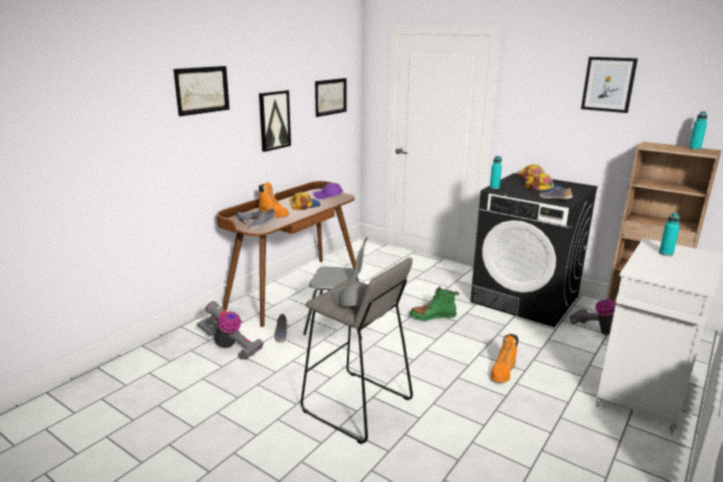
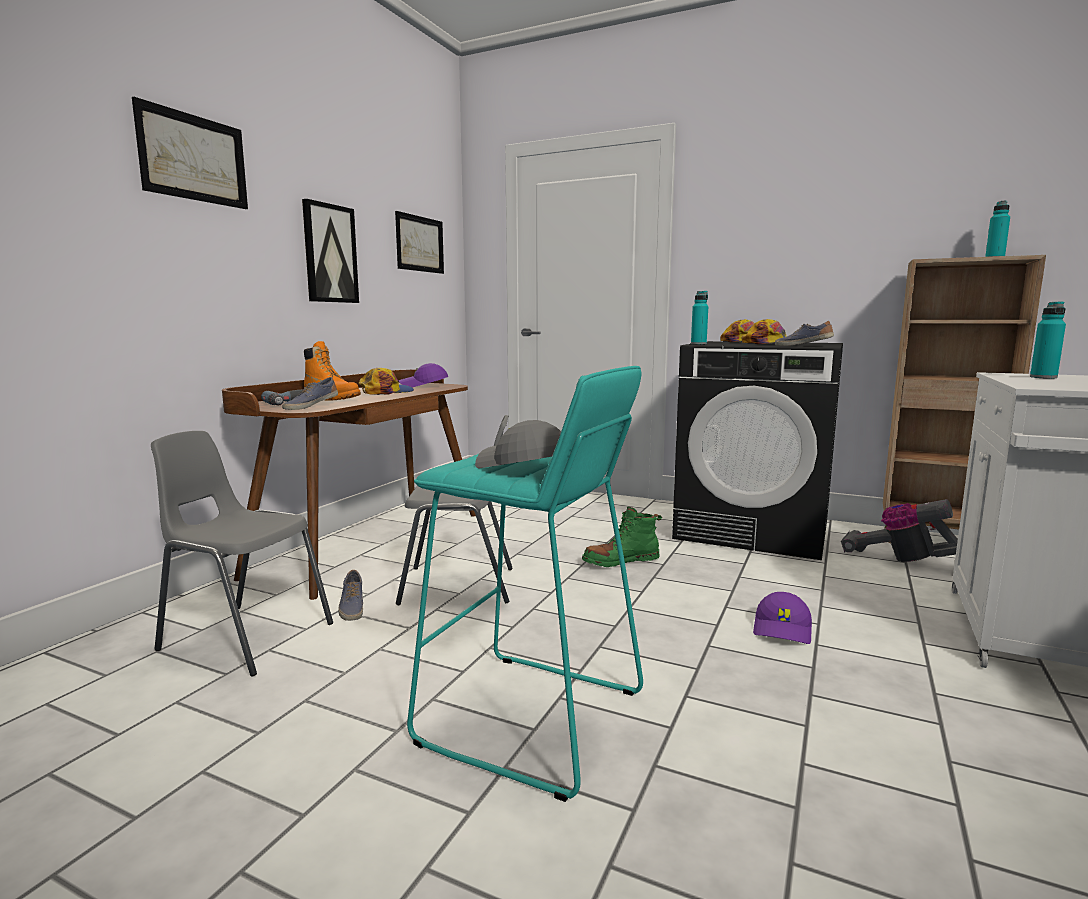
camera: 10 degrees left, 10 degrees down
(230, 346) = (245, 637): vacuum cleaner -> grey chair
(356, 406) = (531, 719): grey stool -> turquoise stool
(503, 372) = (783, 630): orange boot -> purple cap
(608, 84) = (846, 187): picture -> none

